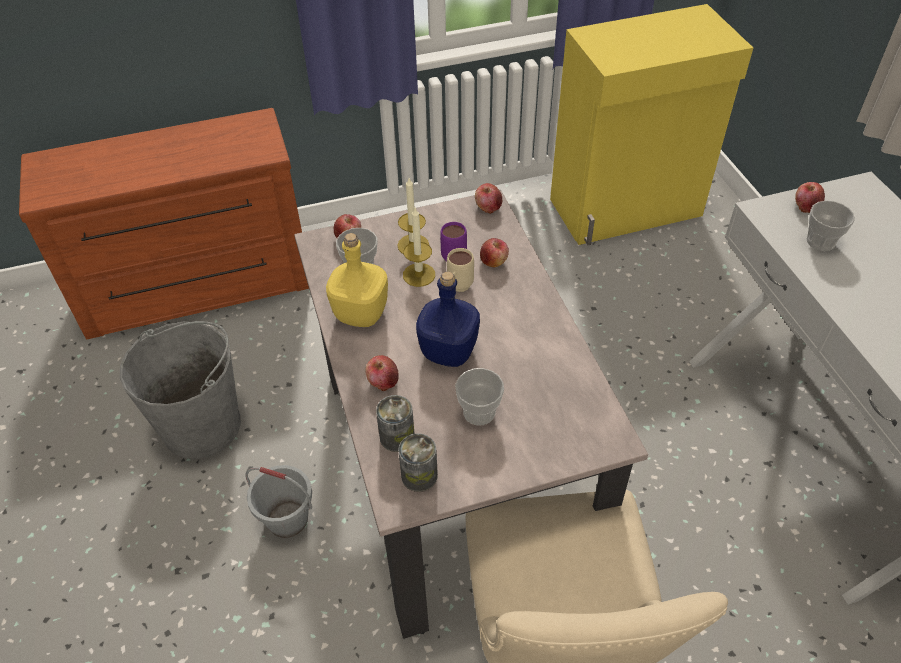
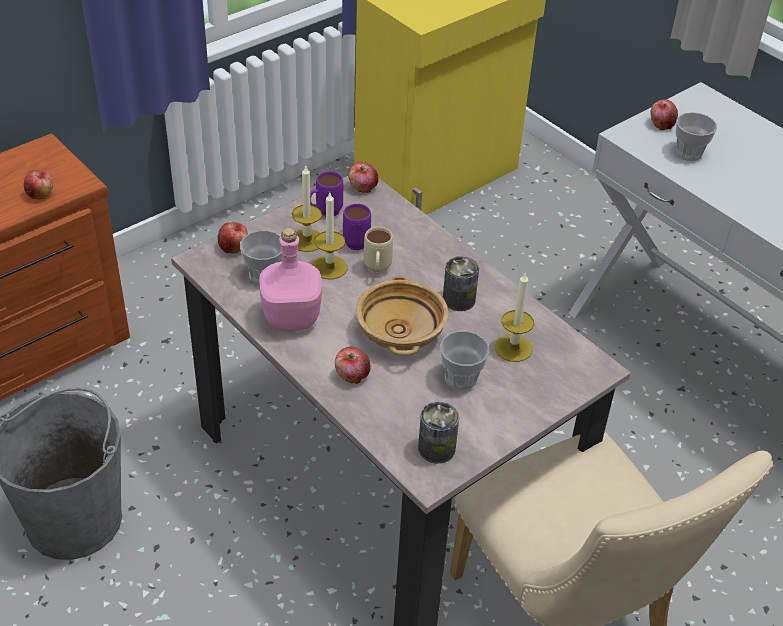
camera: 25 degrees left, 5 degrees down
(287, 519) = (227, 586): grey bucket -> none
(362, 313) = (293, 318): yellow bottle -> pink bottle
(397, 437) = (395, 421): can -> can (458, 299)
(442, 223) = (324, 213): none -> purple mug
(448, 352) = (401, 332): blue bottle -> beige bowl
(494, 261) = (398, 238): apple -> apple (40, 194)
(544, 396) = (513, 348): none -> candle

